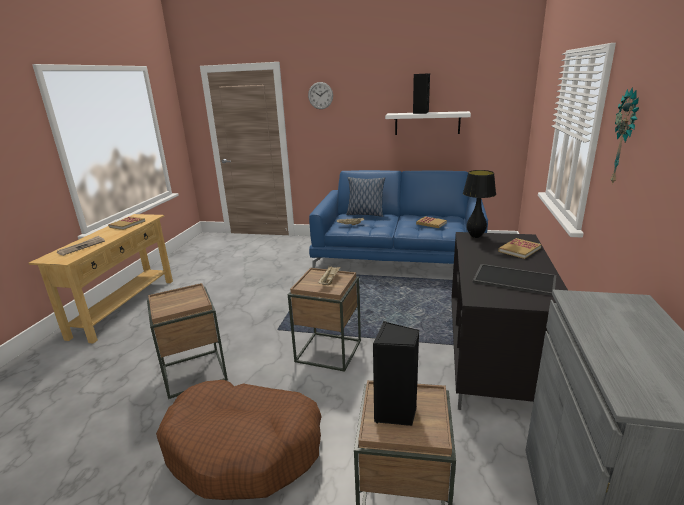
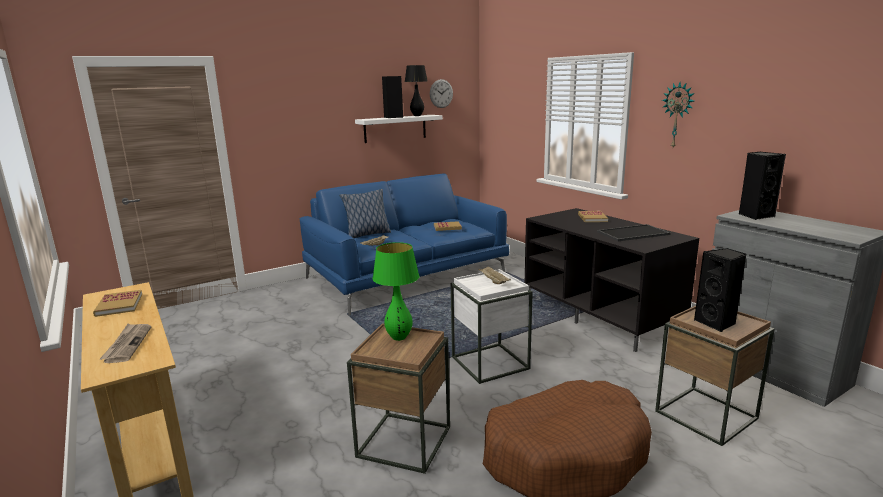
camera: 45 degrees left, 5 degrees down
(188, 297) = (399, 338): none -> green table lamp
(320, 95) = (274, 100): wall clock -> wall clock (441, 93)
(329, 351) = (490, 363): brown side table -> white side table
(475, 236) = (546, 217): black table lamp -> black table lamp (417, 115)
(605, 308) = (755, 215): none -> black speaker

